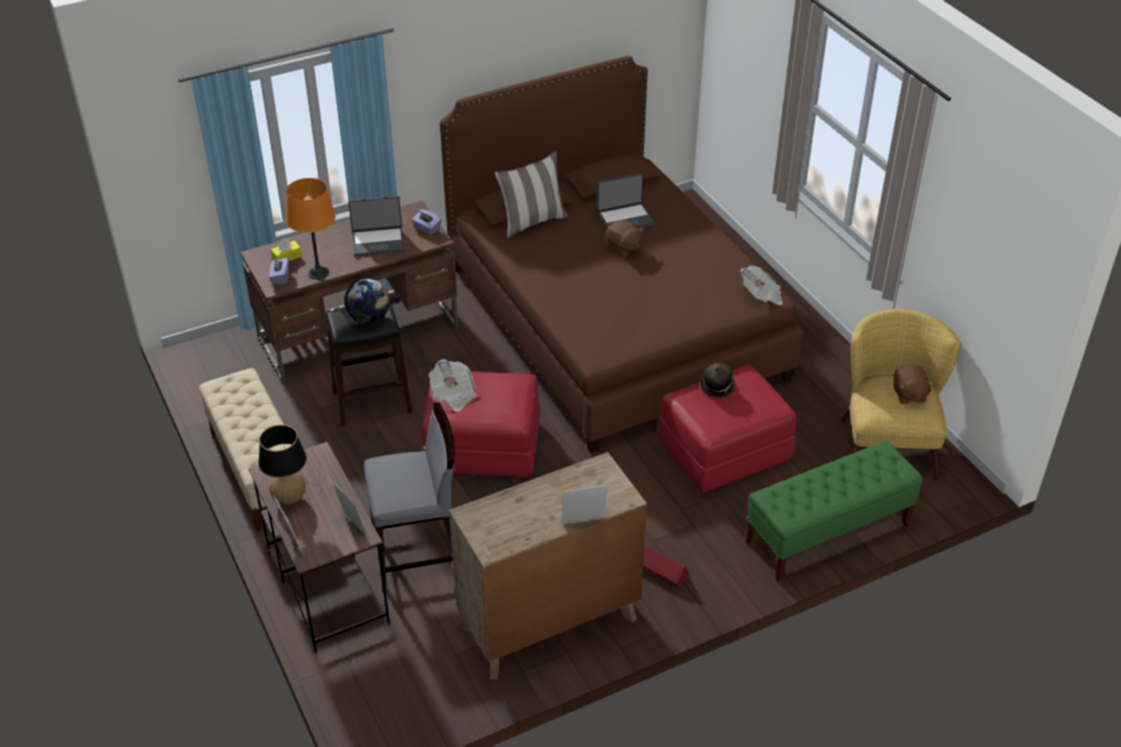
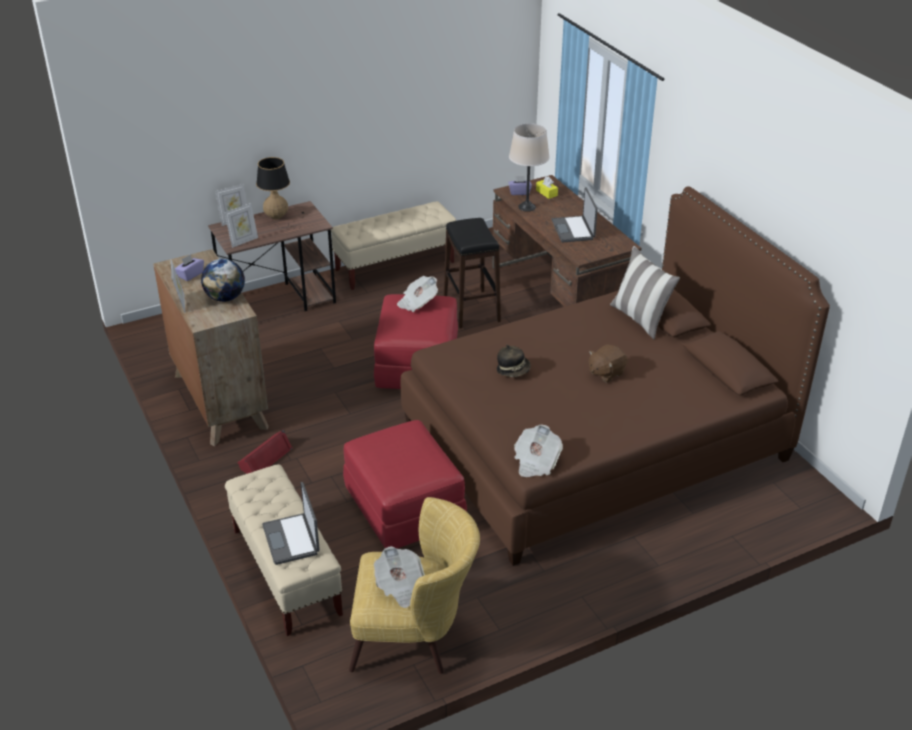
camera: 90 degrees right, 5 degrees down
(318, 273) = (527, 207): orange table lamp -> beige table lamp
(369, 319) = (473, 234): globe -> globe (225, 298)
(418, 551) = (305, 338): grey chair -> none
(427, 229) = (596, 251): purple tissue box -> purple tissue box (190, 275)
(625, 219) = (658, 375): laptop -> laptop (292, 539)
(717, 386) = (423, 448): hat -> hat (513, 370)
(827, 534) = (286, 572): green bench -> beige bench
(909, 395) = (401, 587): brown plush toy -> newspaper

